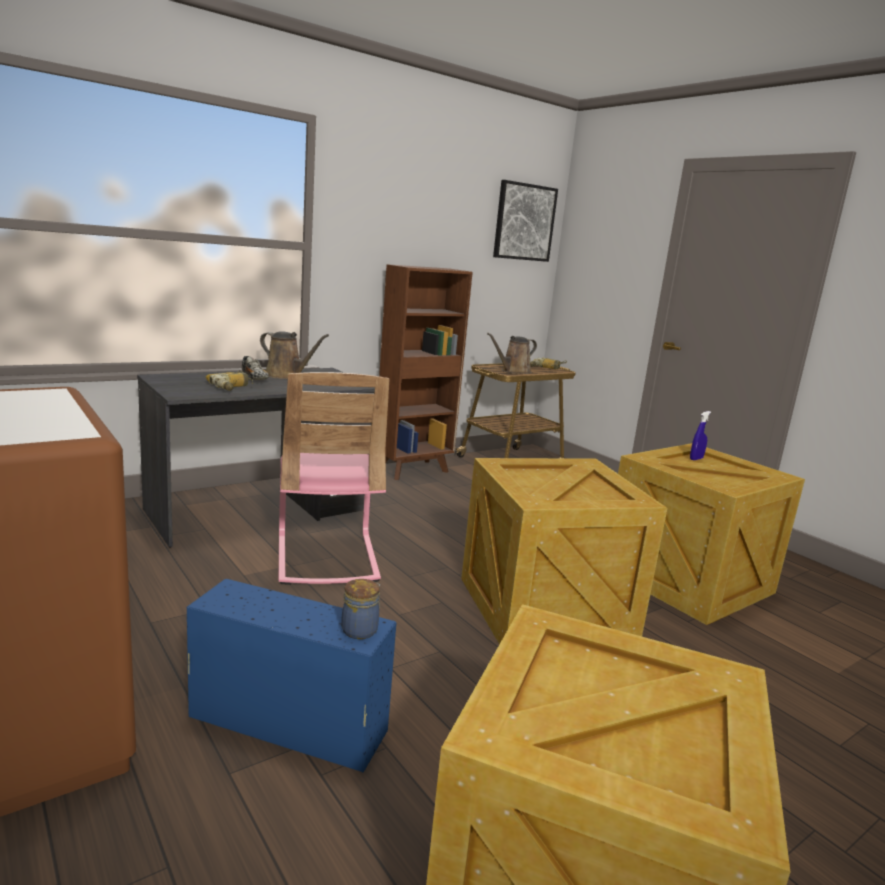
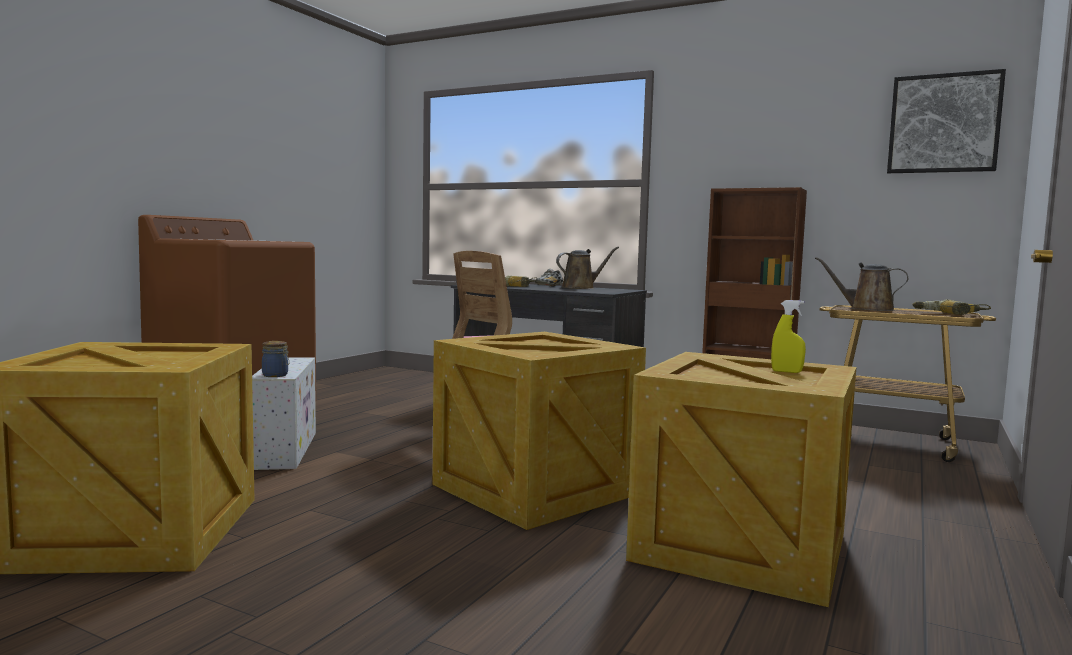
camera: 65 degrees right, 10 degrees down
(285, 722) = (285, 449): blue storage box -> white storage box
(286, 375) = (581, 288): brown watering can -> brown watering can turned 120 degrees counterclockwise
(696, 459) = (786, 372): blue spray bottle -> yellow spray bottle

